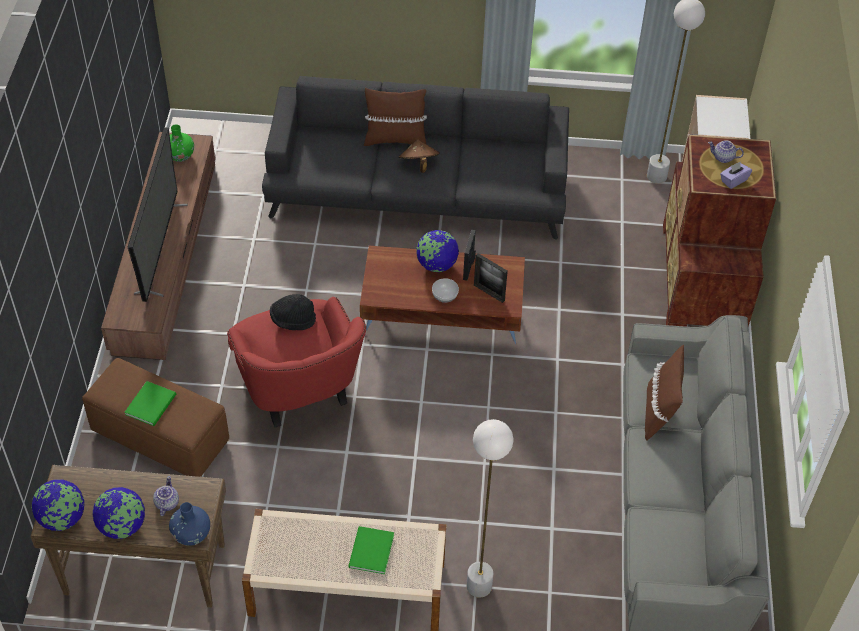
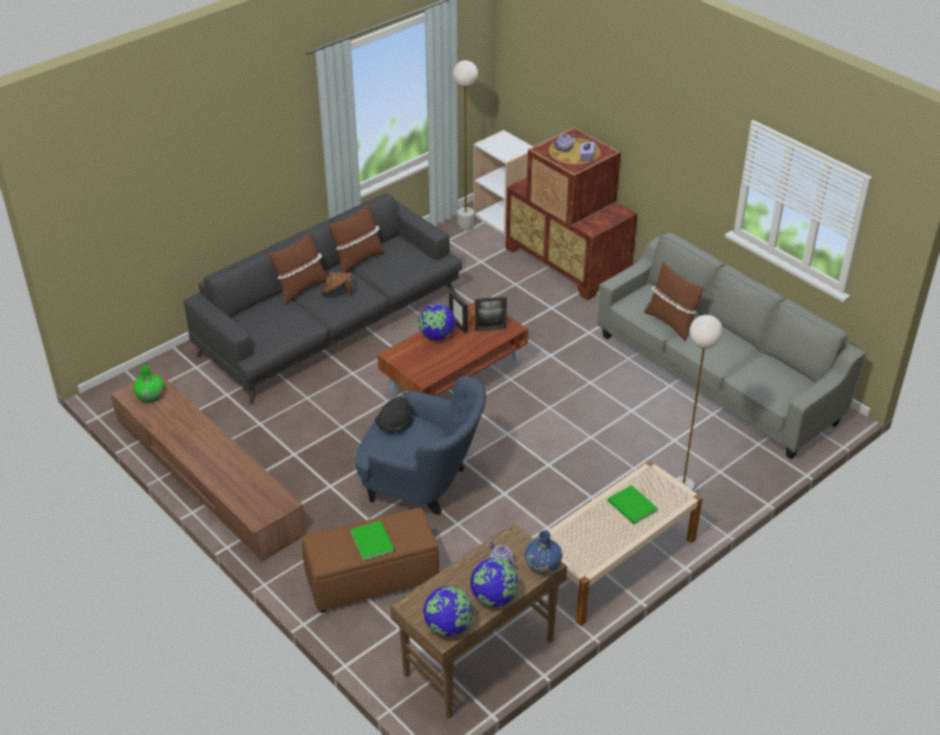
camera: 45 degrees left, 10 degrees down
(160, 249) = (224, 458): television -> none
(299, 390) = (423, 483): red armchair -> blue armchair
(445, 296) = (467, 348): bowl -> none
(475, 145) = (358, 260): none -> brown pillow

